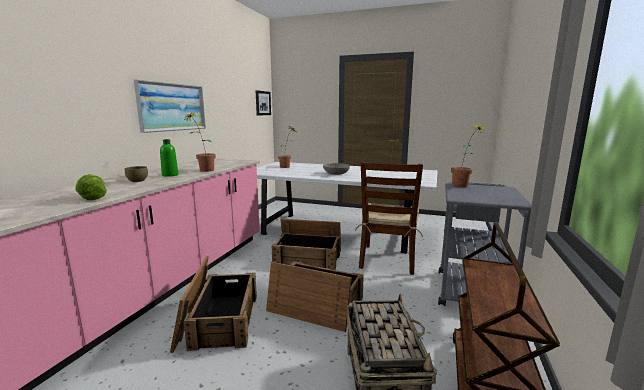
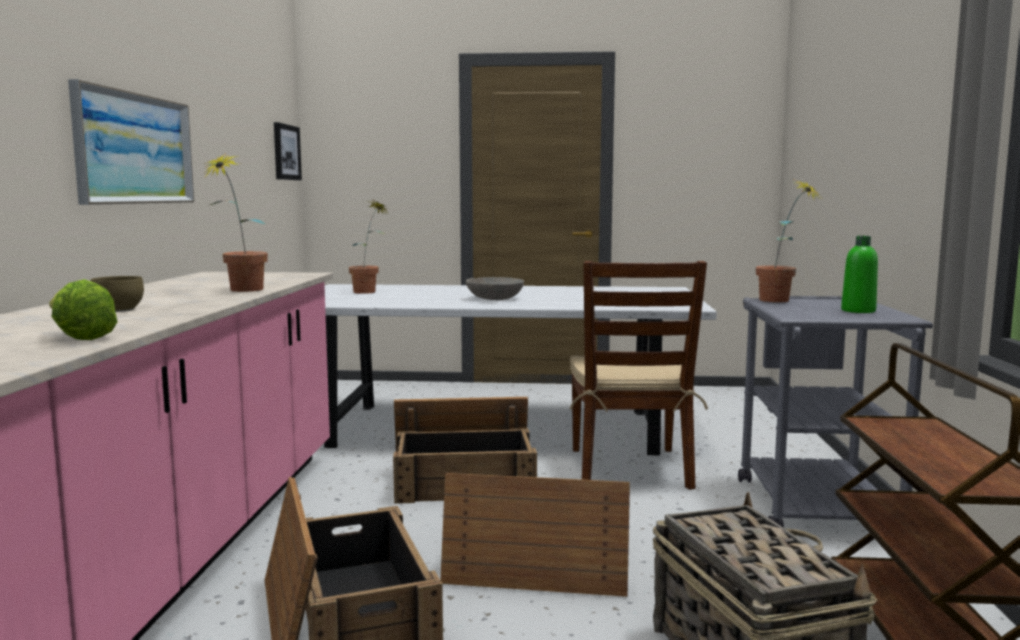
camera: 15 degrees left, 5 degrees down
(170, 175) = (176, 299): green bottle -> green bottle (858, 311)

